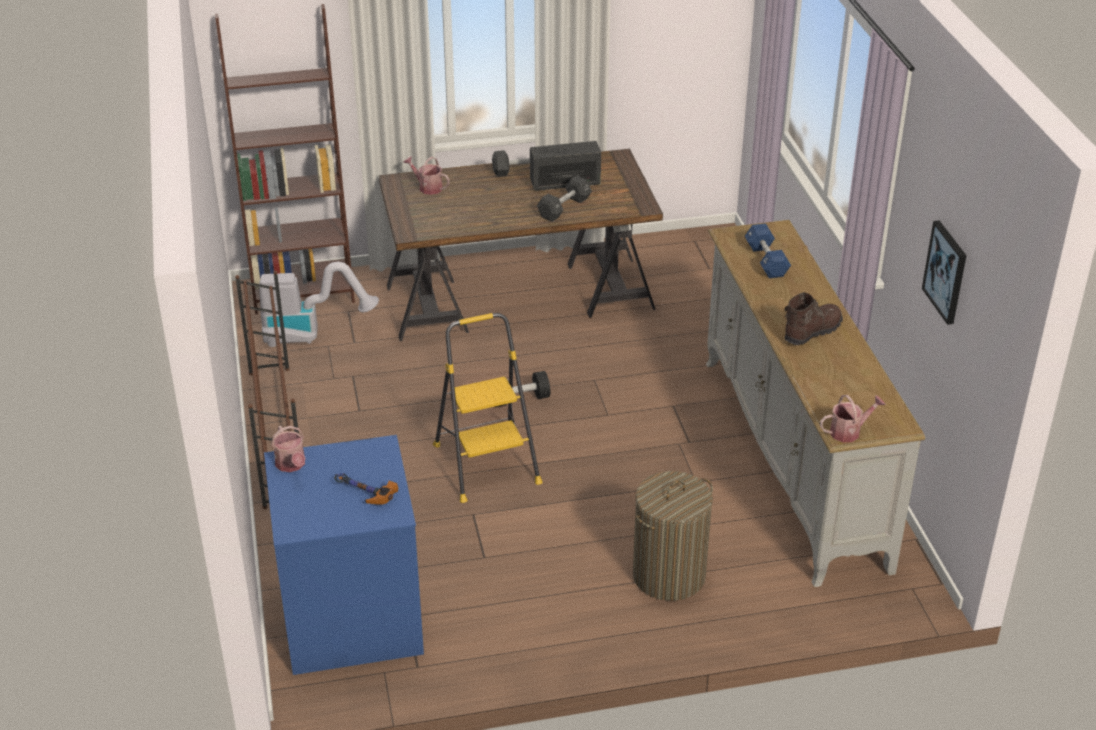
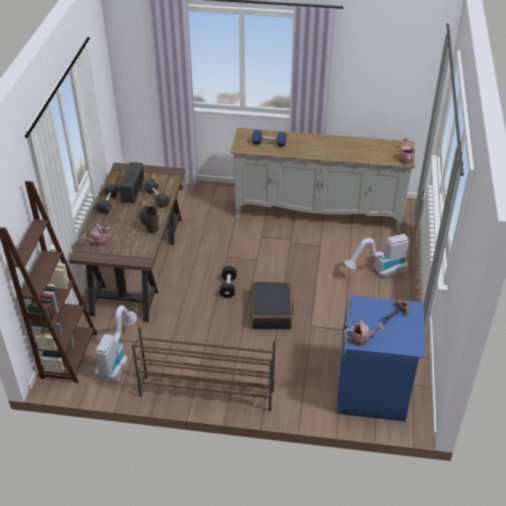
camera: 70 degrees left, 5 degrees up
(486, 460) = (271, 311): yellow step ladder -> black suitcase
(668, 576) = (379, 271): laundry basket -> vacuum cleaner
(811, 332) = (331, 147): brown boot -> brown boot (149, 223)
(946, 272) = (379, 80): picture -> none

